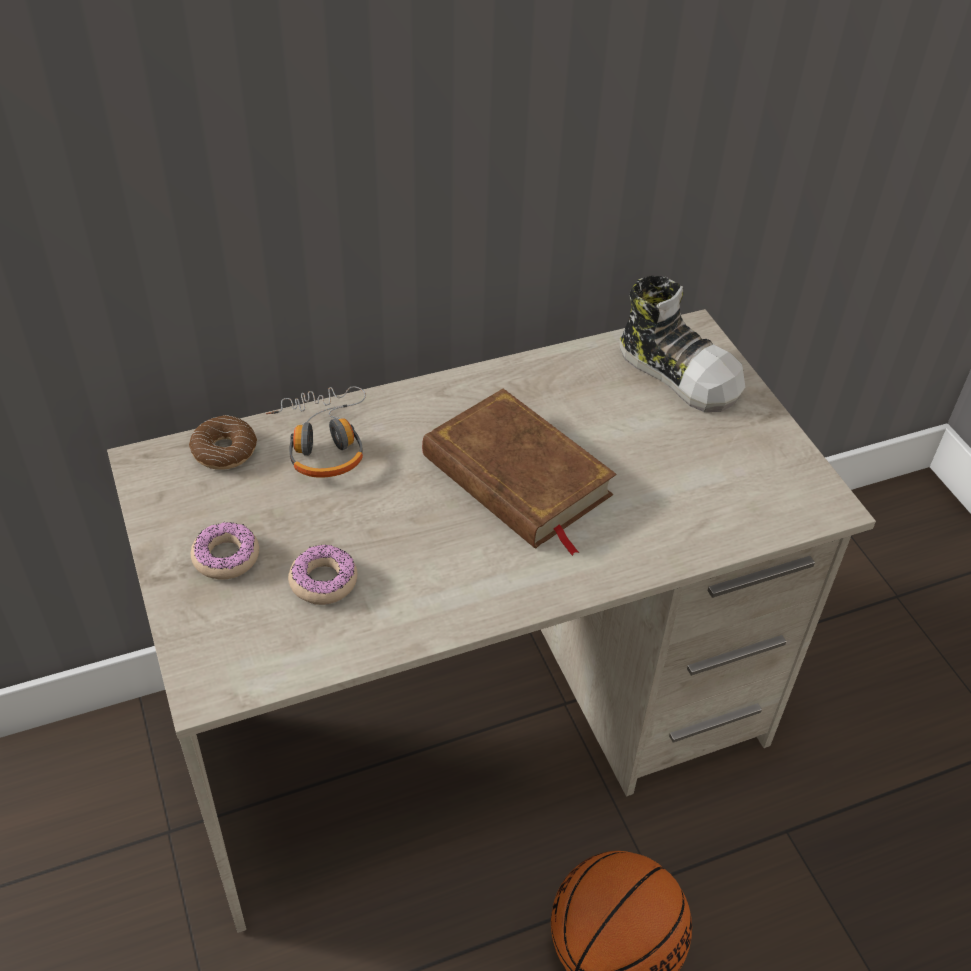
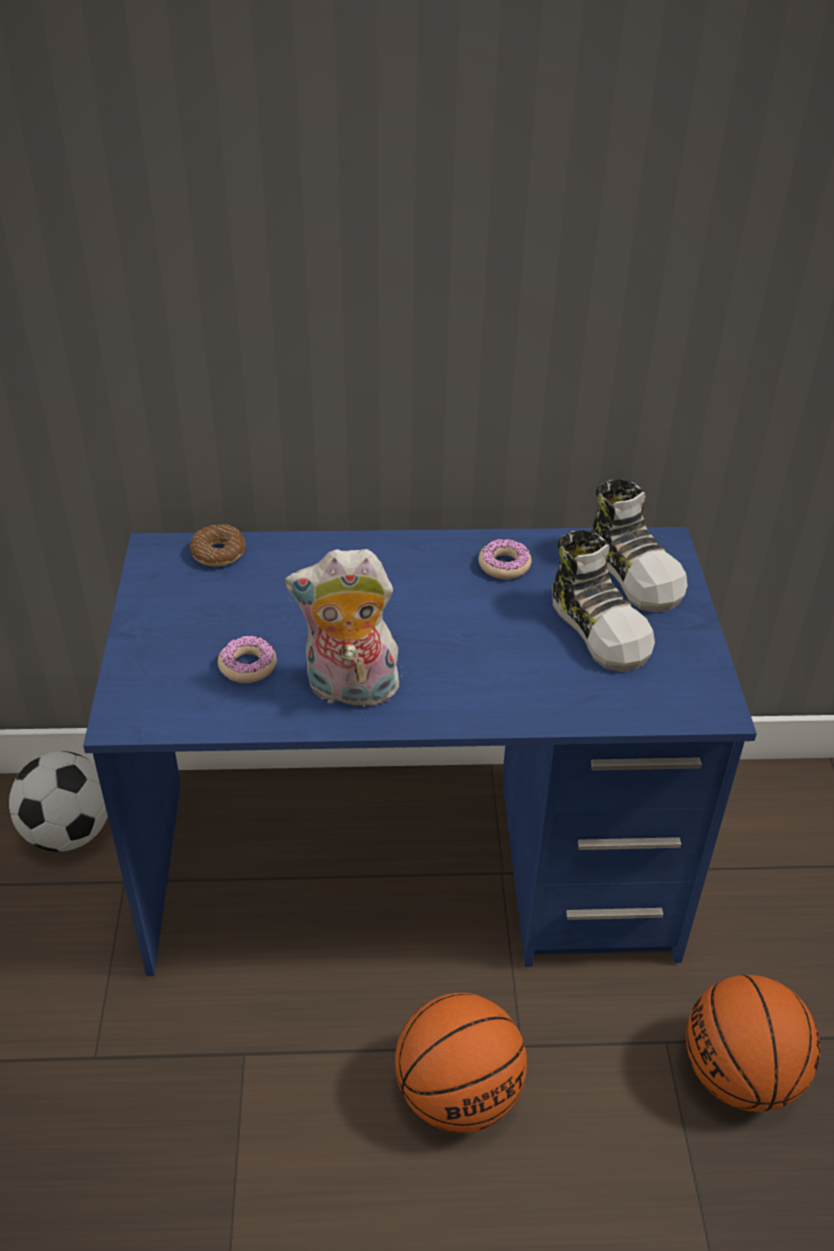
camera: 20 degrees right, 5 degrees down
(79, 793) = (68, 832): none -> football
(226, 557) = (181, 630): donut -> donut (504, 565)
(323, 442) = (299, 563): headphones -> none
(450, 582) = (349, 691): none -> plush toy
(474, 727) = (412, 870): beige desk -> blue desk
(516, 477) = (445, 625): brown book -> none
(674, 442) = (599, 628): none -> shoe
(864, 841) = (740, 1074): none -> basketball

